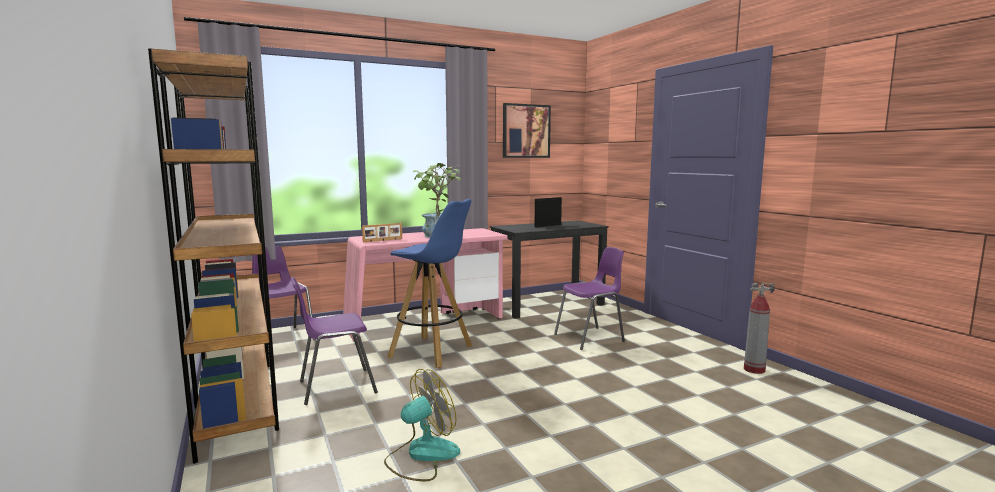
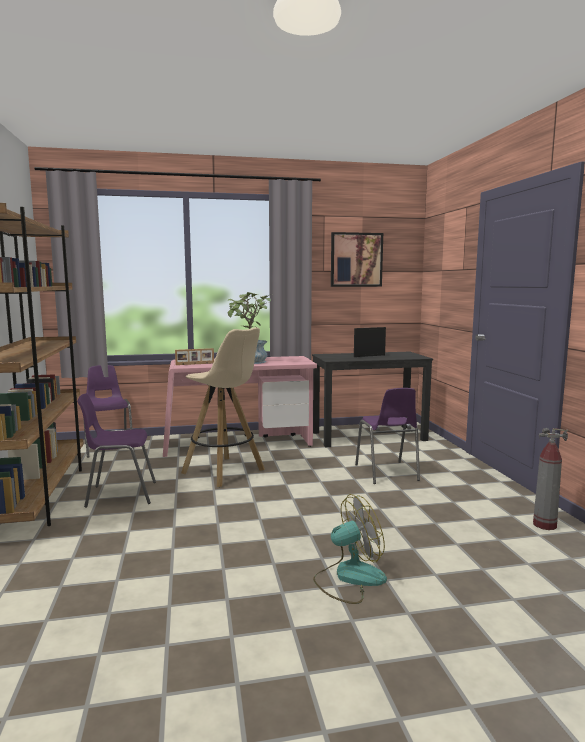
camera: 15 degrees right, 0 degrees up
(422, 455) = (146, 564): fan -> fan (349, 578)
(432, 352) = (224, 472): blue stool -> beige stool
(591, 338) = (387, 473): purple chair -> purple chair turned 90 degrees clockwise

